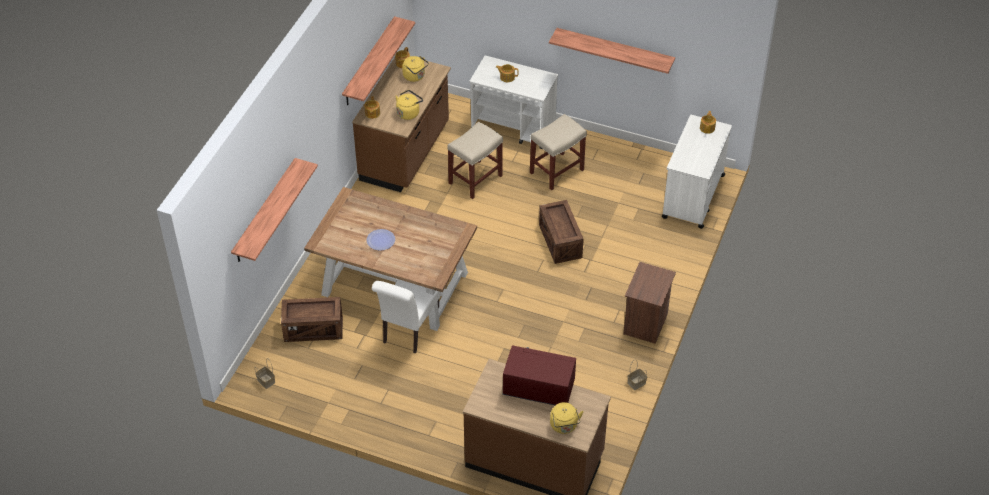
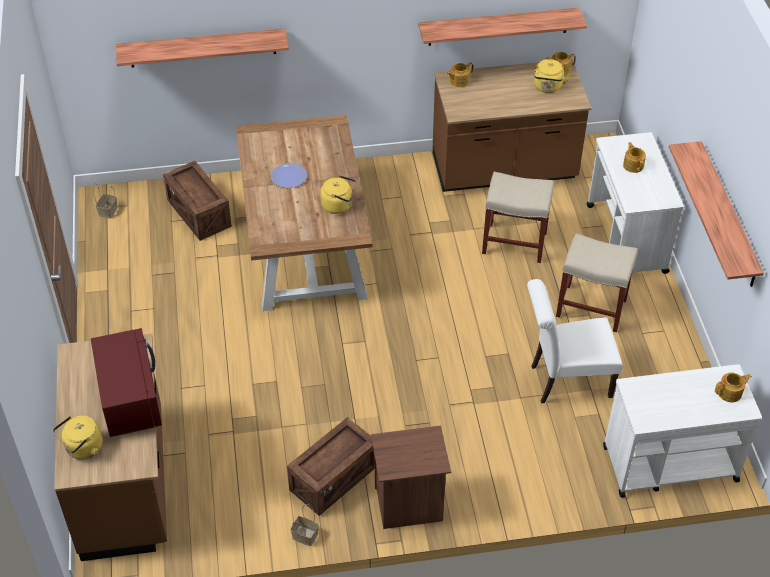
camera: 60 degrees right, 0 degrees up
(408, 331) = (245, 288): white chair -> white chair (565, 381)
(409, 112) = (486, 107): yellow kettle -> yellow kettle (339, 205)
(560, 241) = (480, 360): crate -> crate (334, 478)

